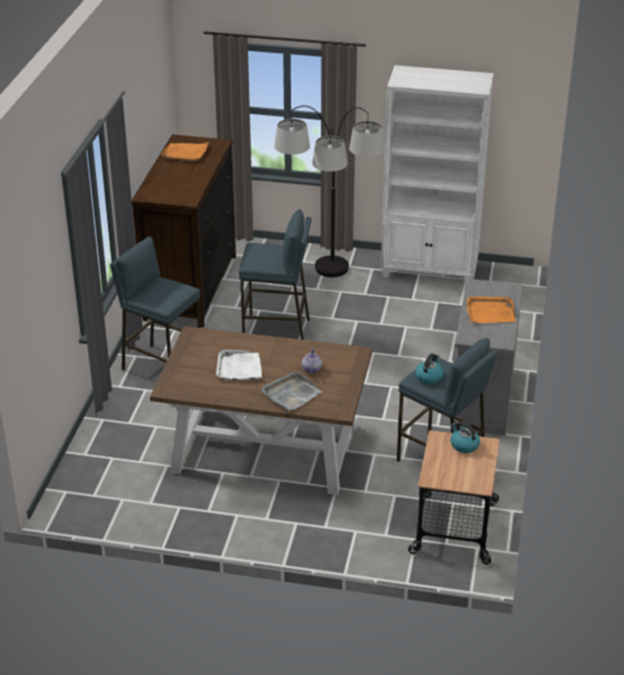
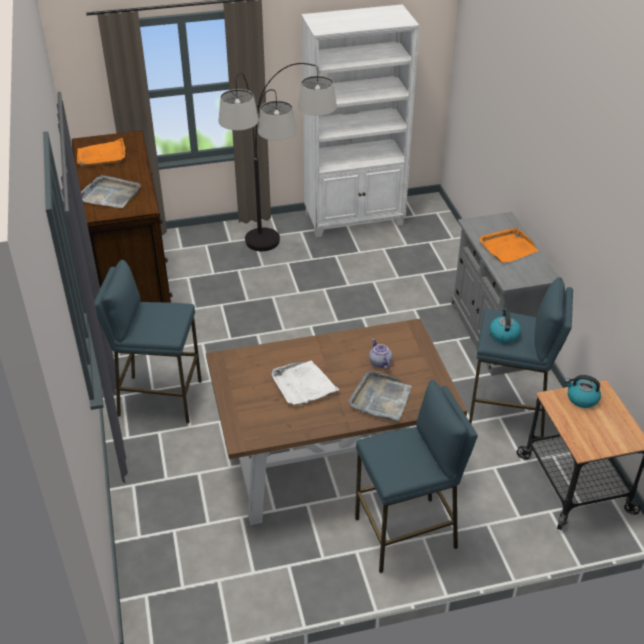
camera: 25 degrees left, 5 degrees up
(169, 184) = (110, 194): none -> grey tray
(277, 331) = (254, 322): blue stool -> blue stool (406, 534)

